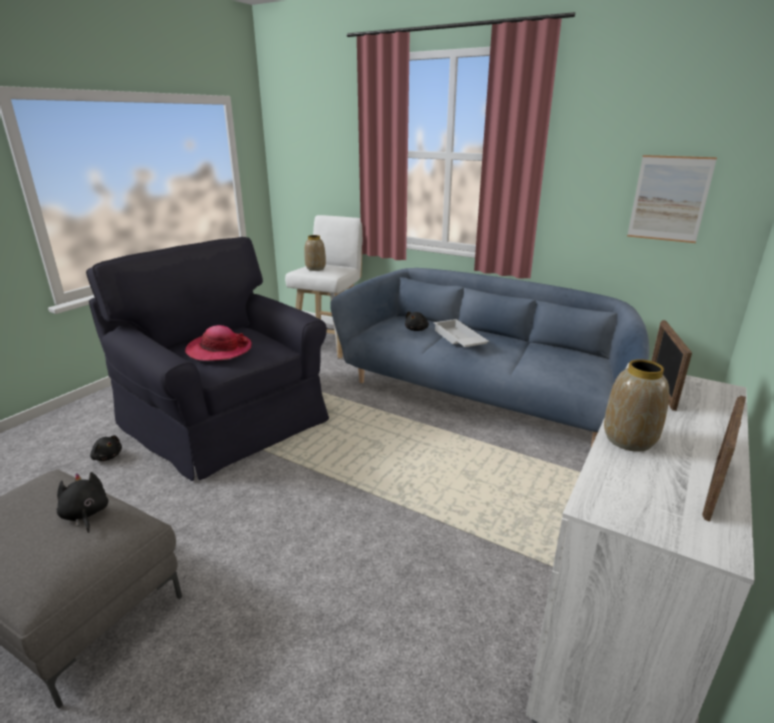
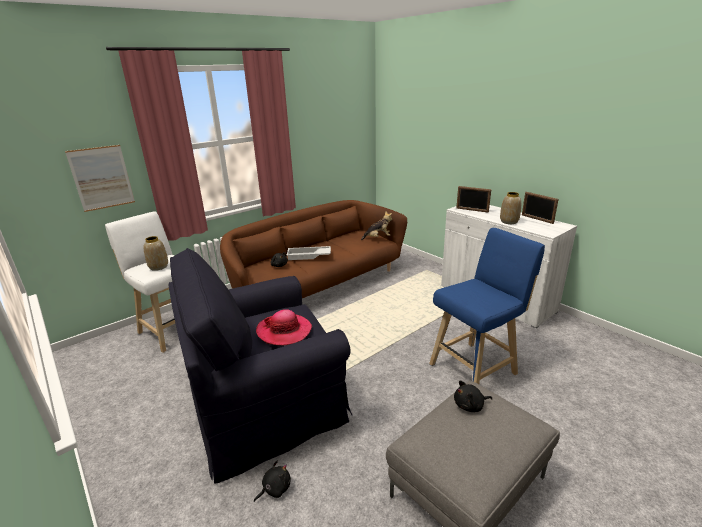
camera: 70 degrees left, 0 degrees up
(331, 601) = (476, 367): none -> blue stool
(480, 395) = (316, 286): blue sofa -> brown sofa
(588, 376) = (378, 238): none -> plush toy
(669, 199) = (342, 144): picture -> picture (102, 178)

